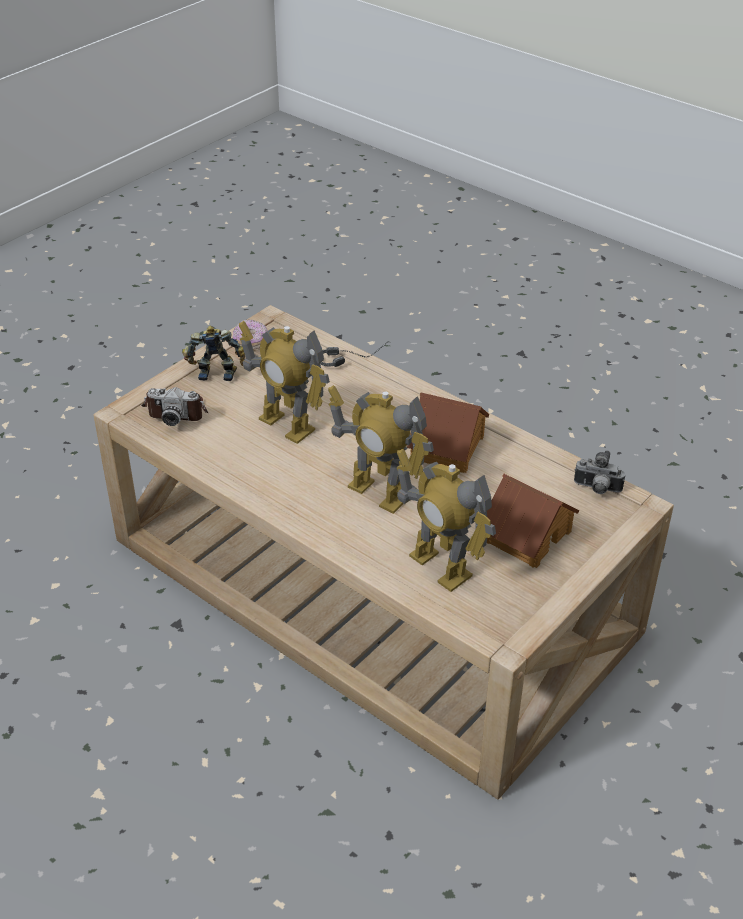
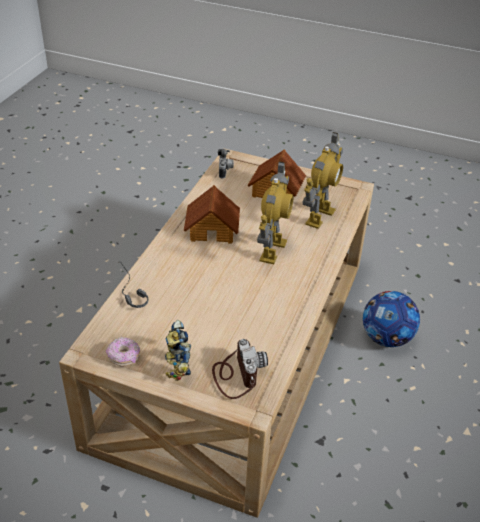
camera: 110 degrees left, 0 degrees up
(286, 425) = (224, 308): toy robot -> none
(314, 770) = (386, 338): none -> football

